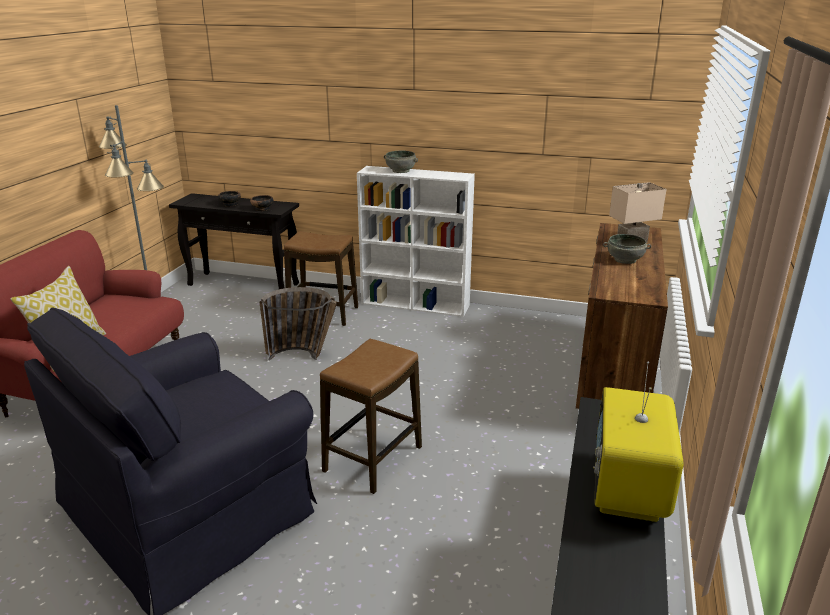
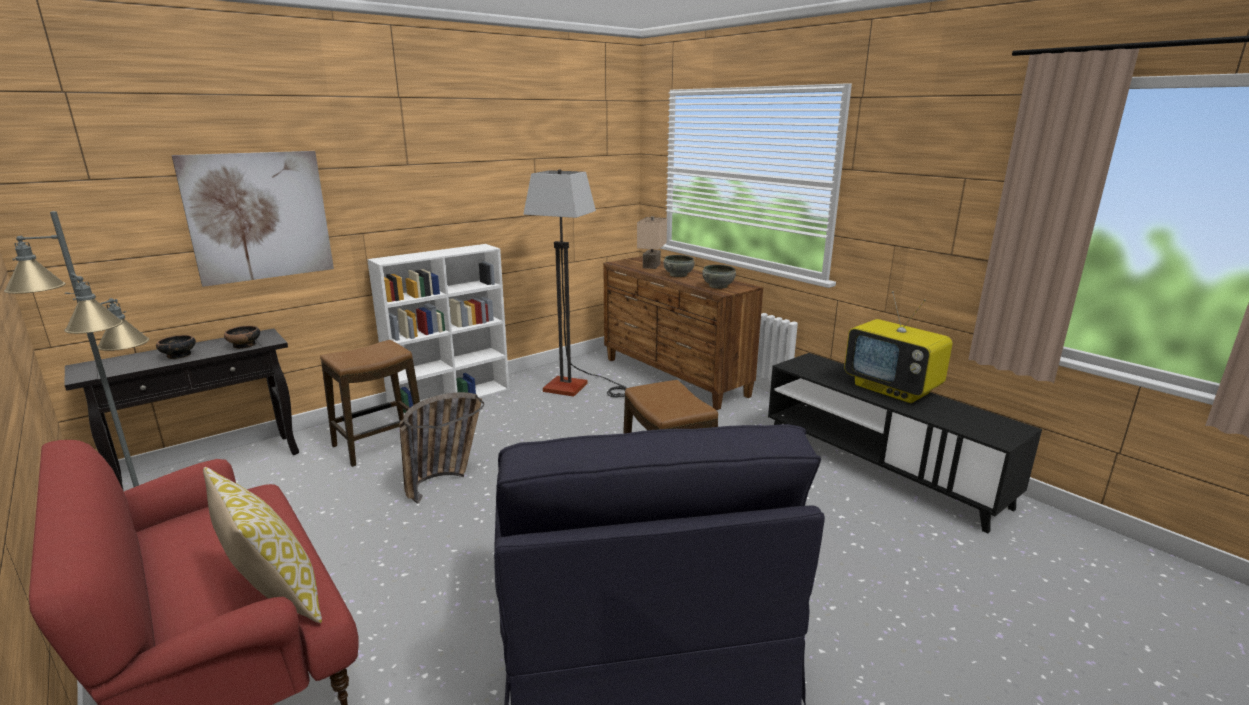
camera: 55 degrees left, 5 degrees down
(298, 118) = (259, 216): none -> picture
(401, 171) = (418, 255): grey bowl -> grey bowl (718, 286)
(511, 341) = (578, 387): none -> floor lamp

